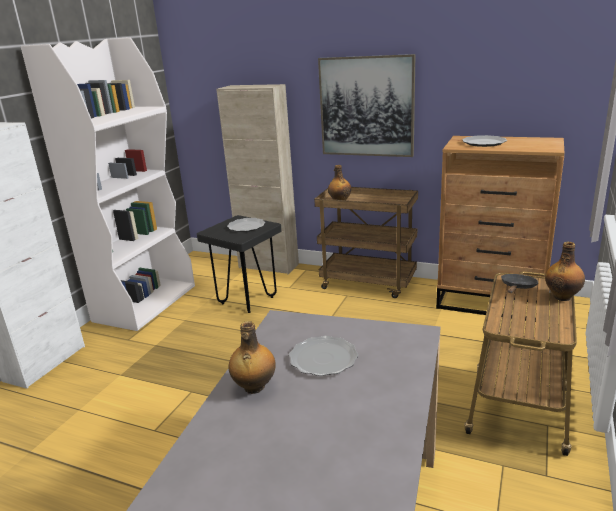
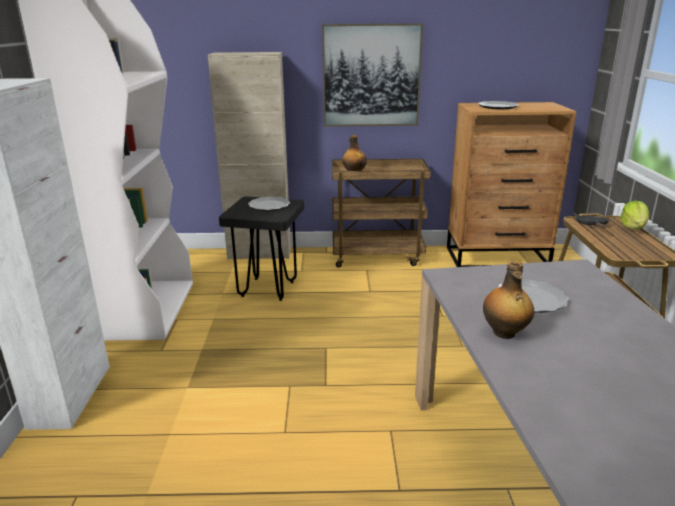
camera: 25 degrees left, 0 degrees up
(562, 296) = (633, 227): bottle -> lettuce

